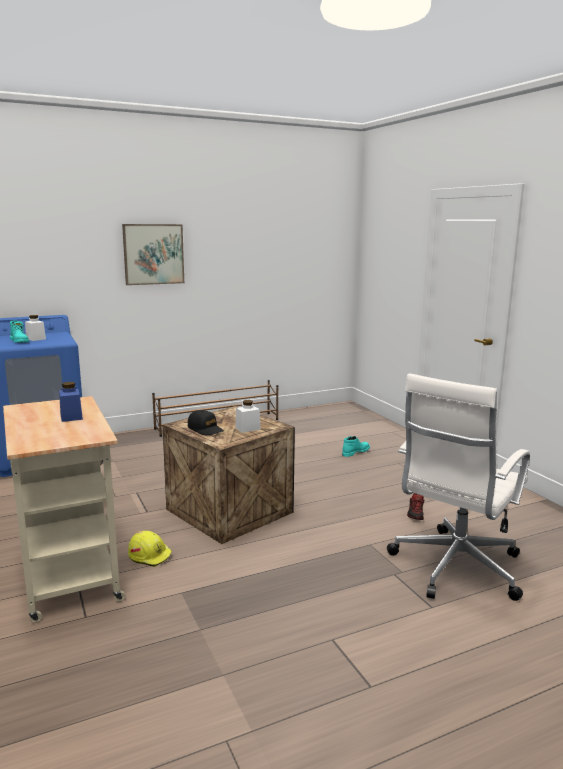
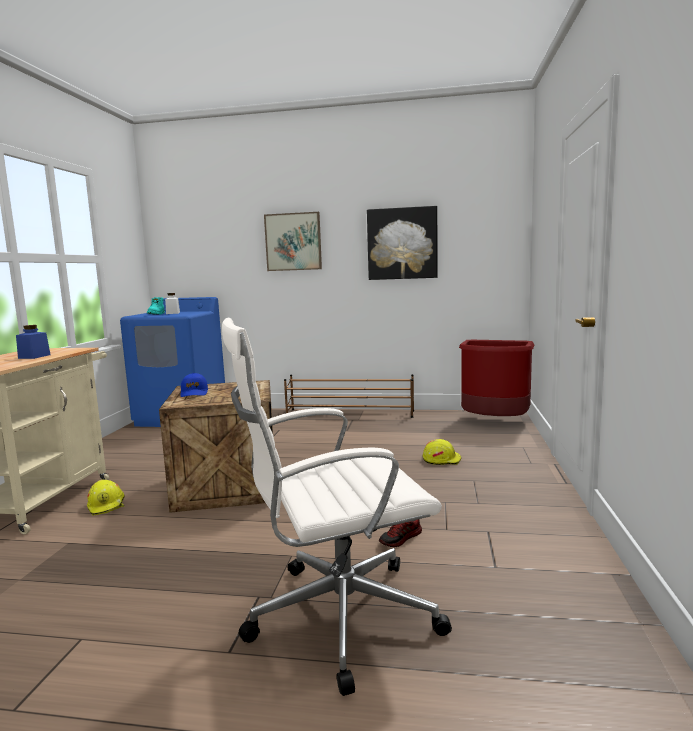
camera: 35 degrees right, 5 degrees down
(205, 429) = (194, 393): black cap -> blue cap
(247, 428) = (227, 397): white jar -> none
(259, 259) = (402, 243): none -> picture
(345, 414) = (495, 422): none -> red trash can
(355, 452) = (441, 460): turquoise boot -> yellow hard hat

